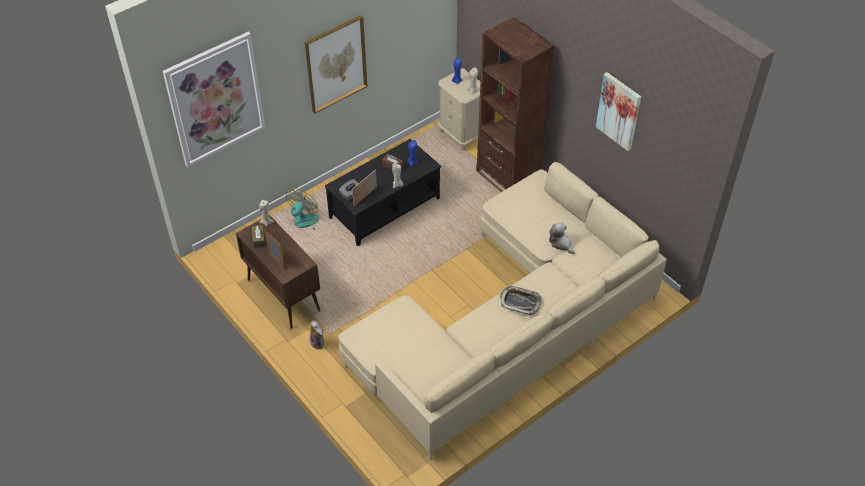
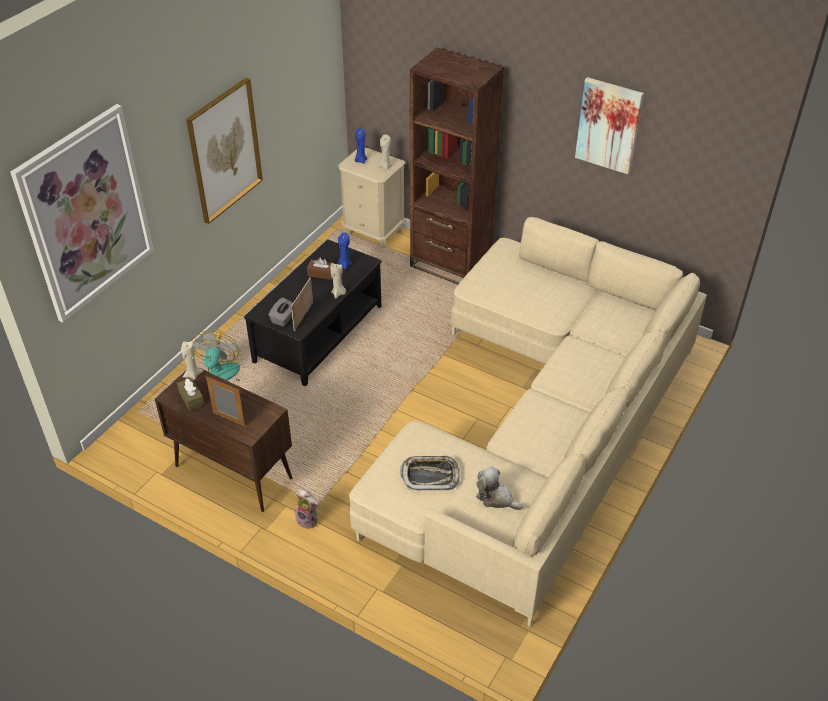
camera: 20 degrees left, 5 degrees down
(520, 302) = (562, 389): tray -> tray (430, 476)
(561, 243) = (571, 311): plush toy -> plush toy (496, 498)

